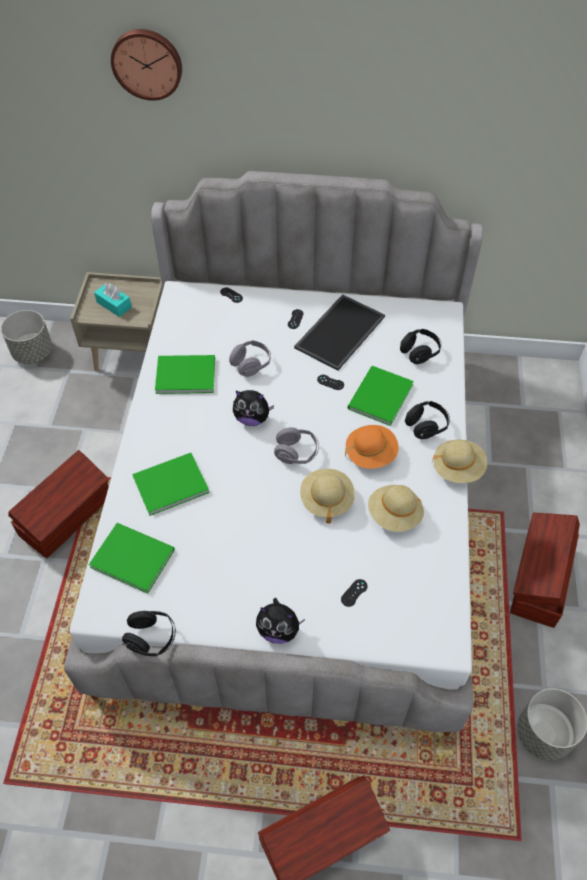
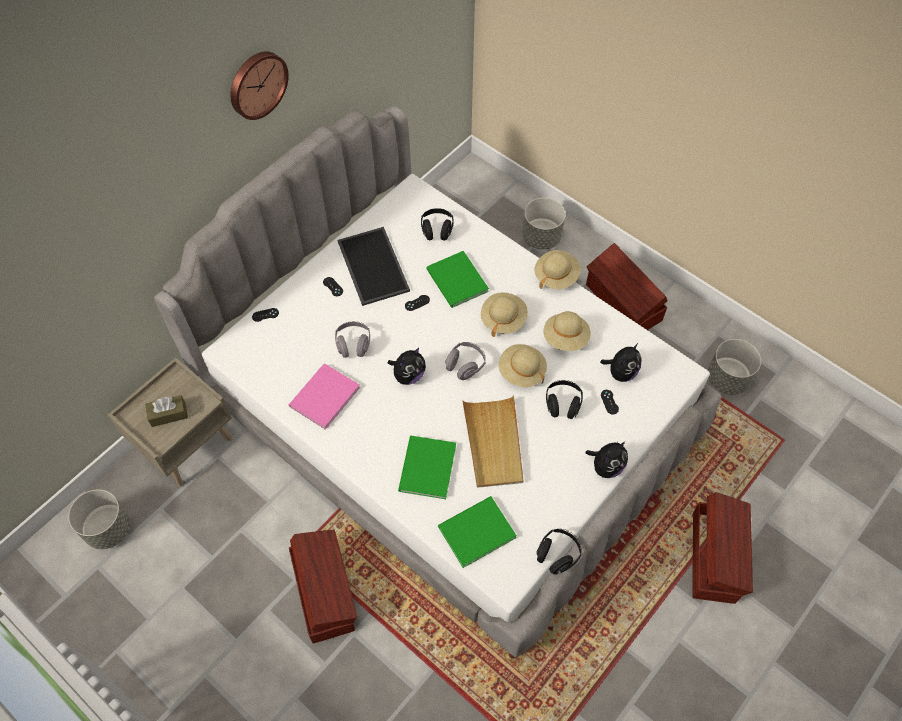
camera: 55 degrees left, 5 degrees up
(114, 305) = (168, 414): turquoise tissue box -> brown tissue box
(147, 63) = (108, 182): wall clock -> wall clock (257, 84)
(184, 374) = (322, 397): green book -> pink book
(232, 520) = (493, 443): none -> beige tray
(371, 453) = (503, 319): orange hat -> beige hat
(397, 584) = (621, 372): none -> plush toy
(426, 426) = (506, 270): black headphones -> black headphones (562, 404)
(544, 468) = (542, 237): none -> grey planter

